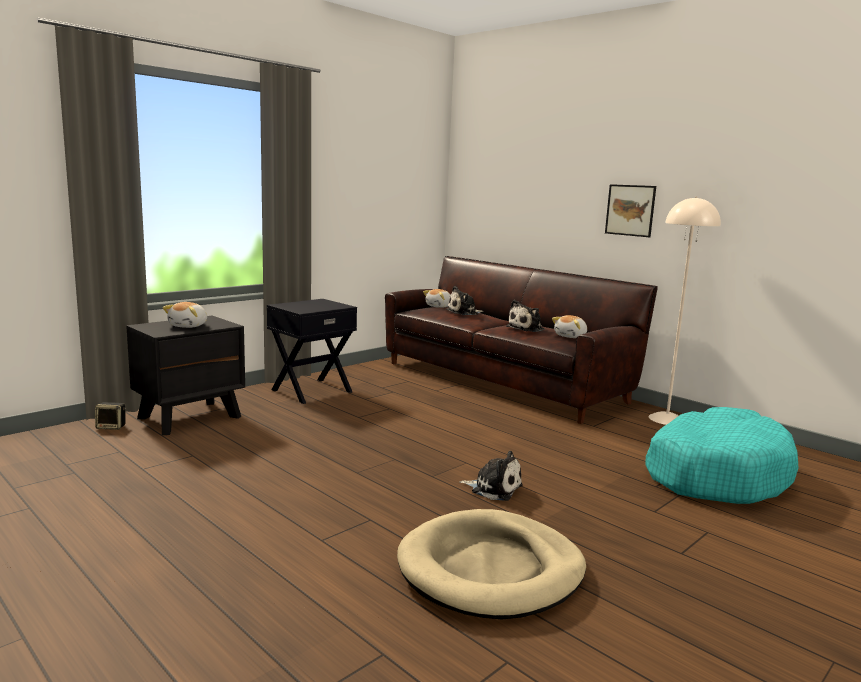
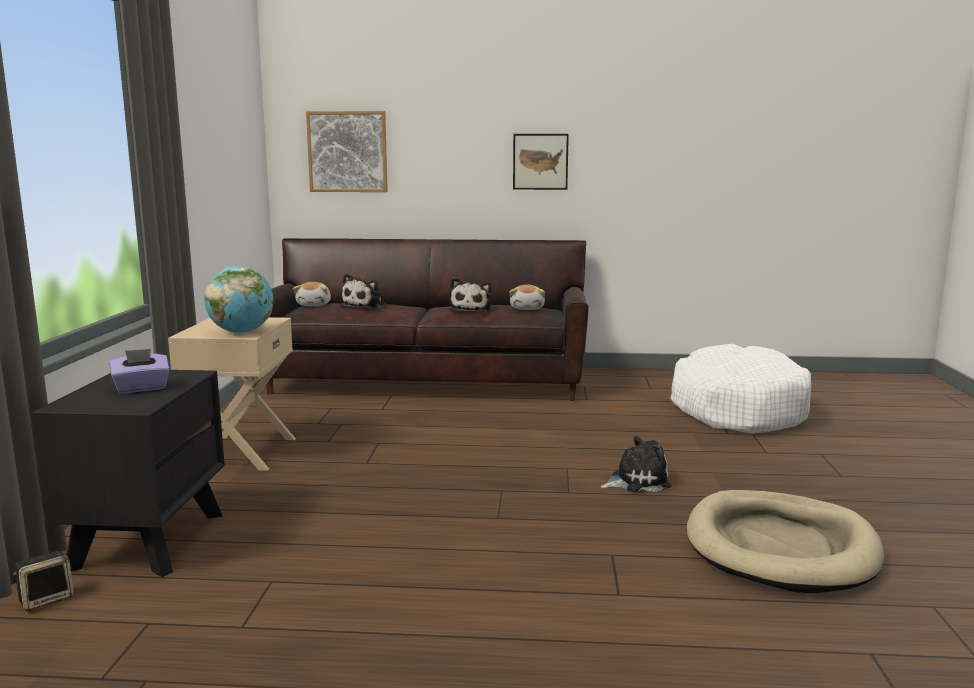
camera: 40 degrees left, 0 degrees up
(189, 326) = (141, 388): plush toy -> purple tissue box
(304, 309) = (241, 332): none -> globe
(311, 390) = (240, 452): black nightstand -> beige nightstand
(494, 194) = (347, 152): none -> picture
(667, 419) = (622, 376): beige floor lamp -> none
(715, 473) = (737, 409): turquoise dog bed -> white dog bed

